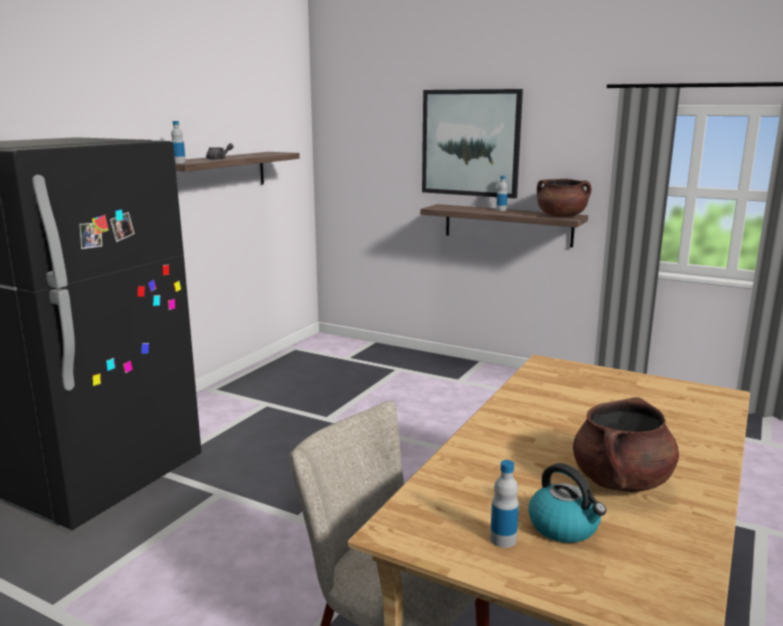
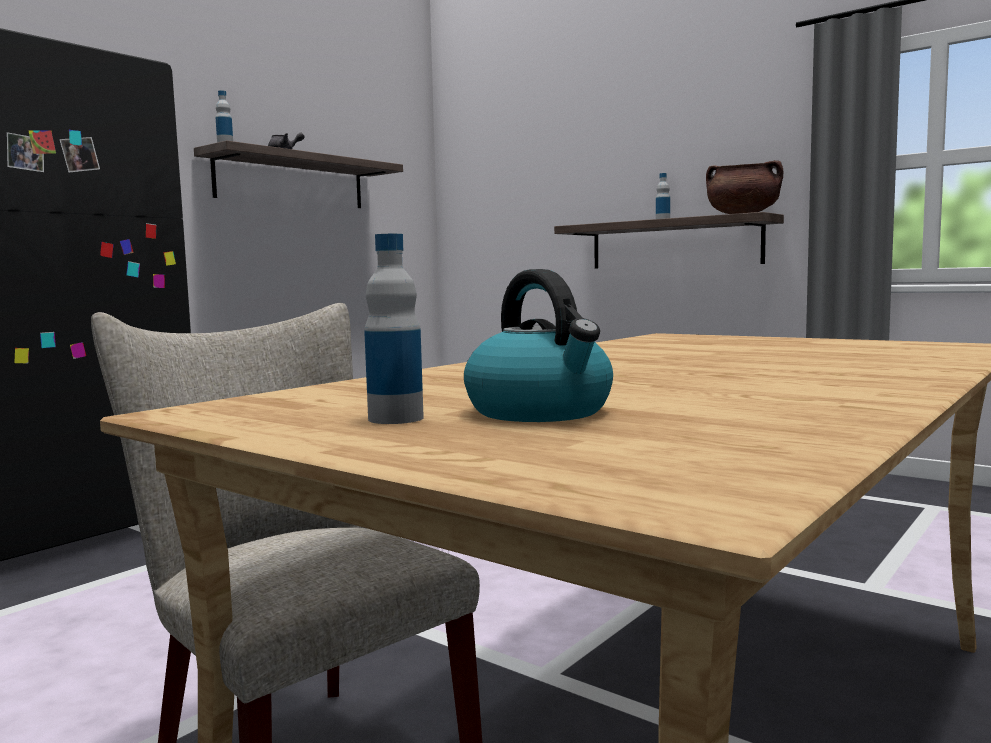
camera: 10 degrees right, 10 degrees down
(470, 143) = (622, 140): picture -> none
(621, 481) = (709, 386): brown cooking pot -> none

